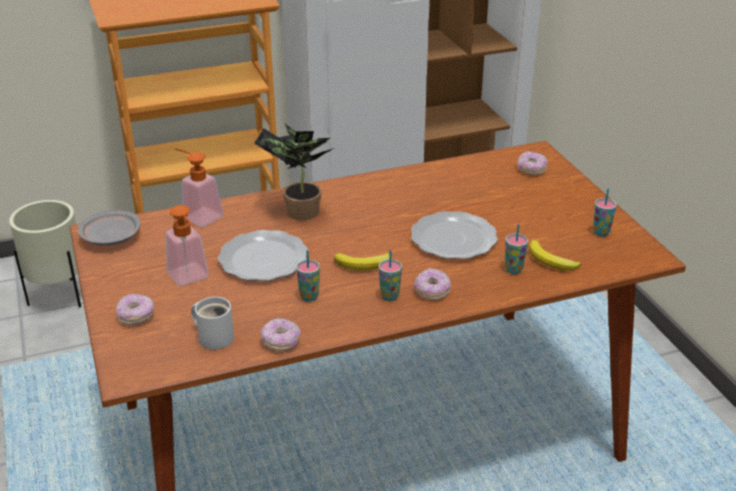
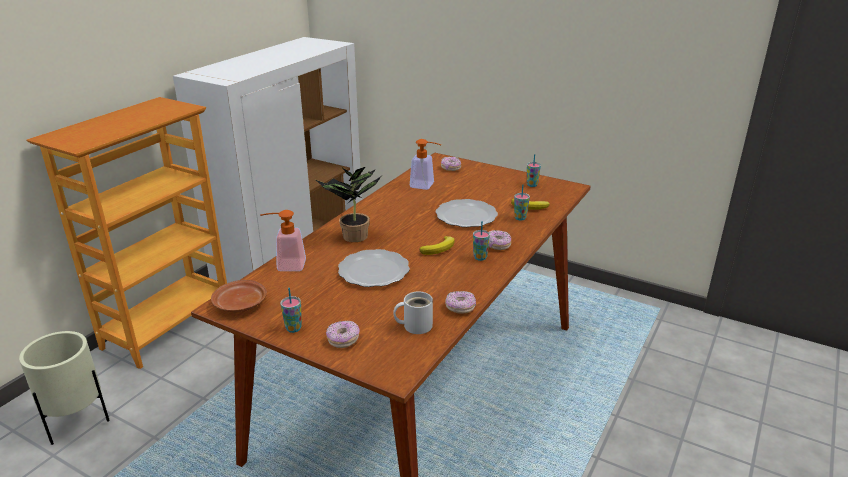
camera: 40 degrees left, 5 degrees down
(110, 237) = (240, 304): grey plate -> brown plate
(191, 278) = (344, 302): soap dispenser -> soap dispenser (426, 186)
(309, 296) = (436, 278): cup -> cup (293, 328)

